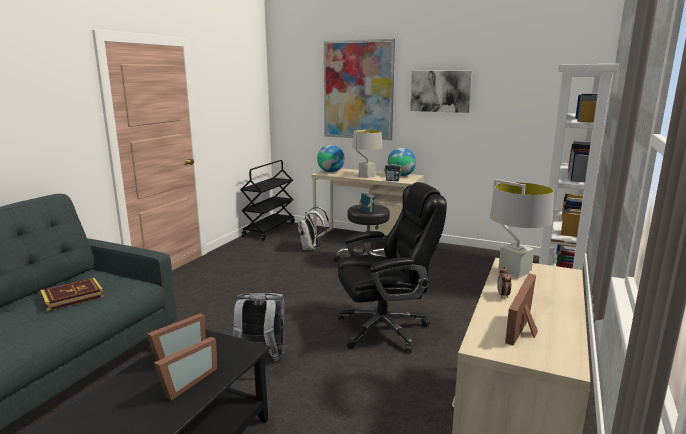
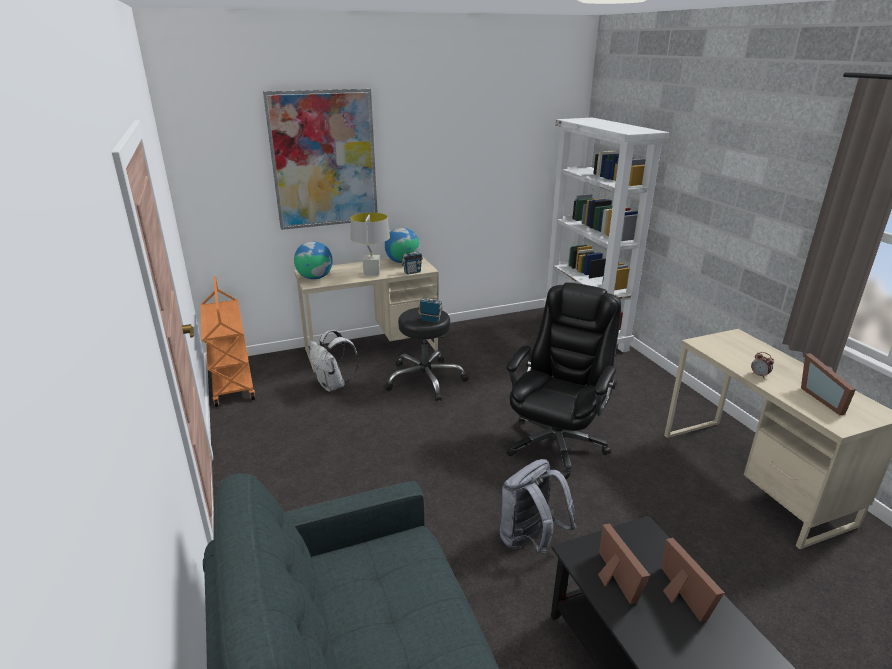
camera: 45 degrees left, 10 degrees up
(72, 297) = (388, 610): book -> none
(269, 230) = (232, 381): black cart -> orange cart
(440, 91) = (431, 153): picture -> none
(514, 272) = (720, 349): grey table lamp -> none

